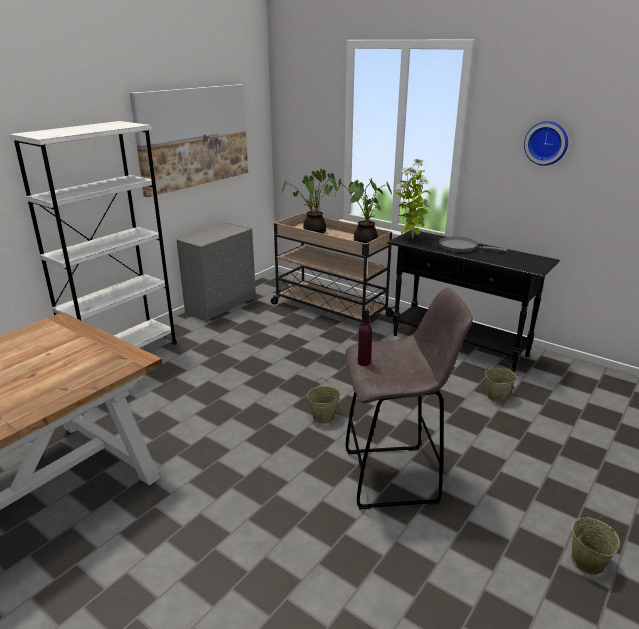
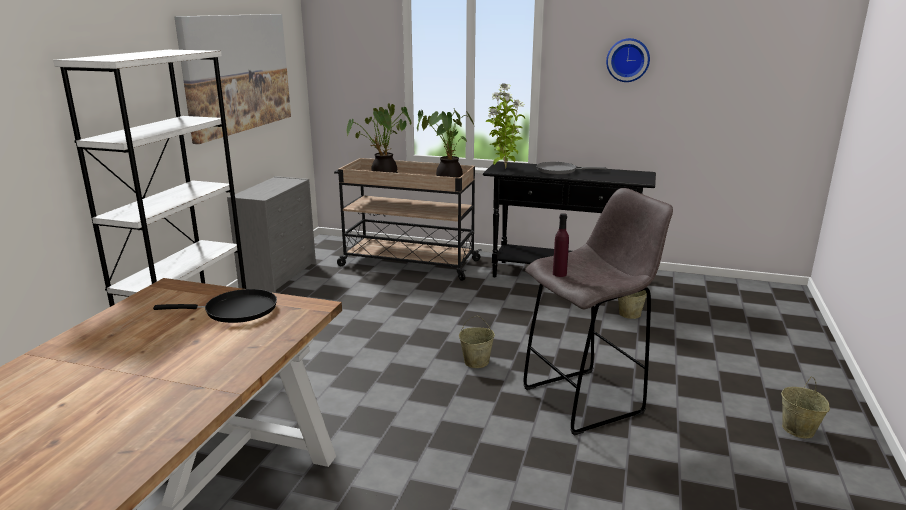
camera: 20 degrees left, 5 degrees down
(81, 352) = (236, 310): none -> black frying pan

